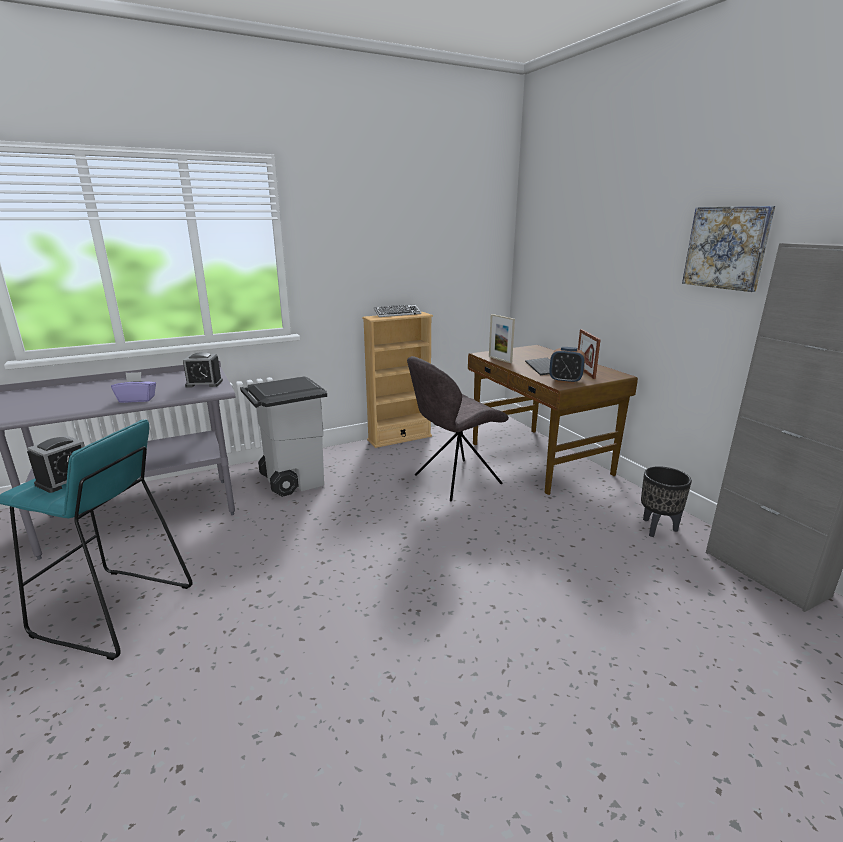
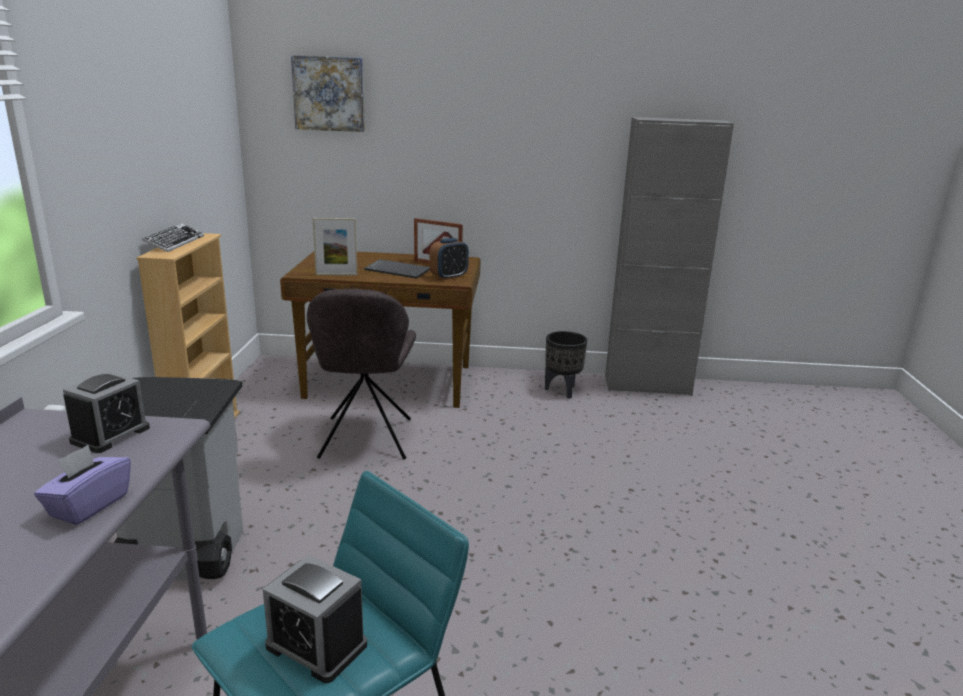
camera: 60 degrees left, 0 degrees up
(65, 480) = (316, 646): alarm clock -> alarm clock turned 150 degrees clockwise
(727, 248) = (556, 122): picture -> picture (329, 93)

